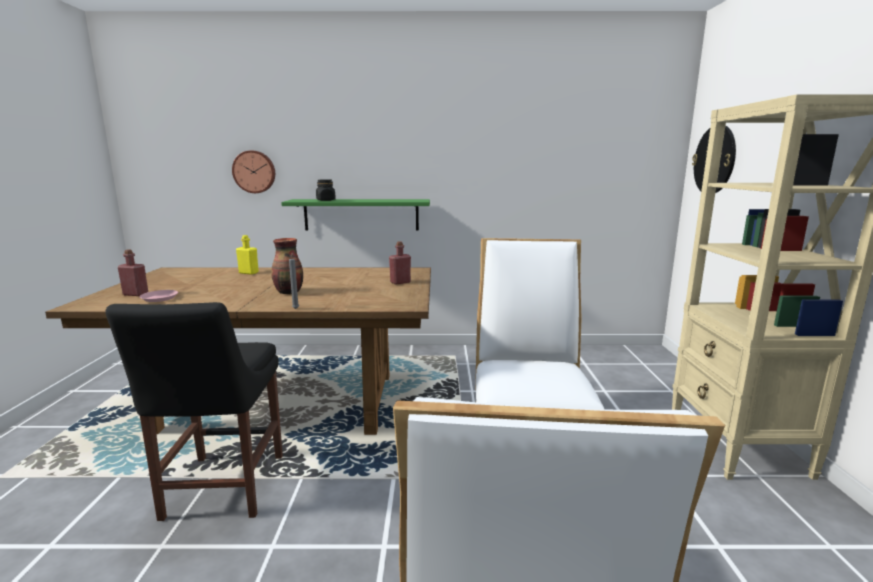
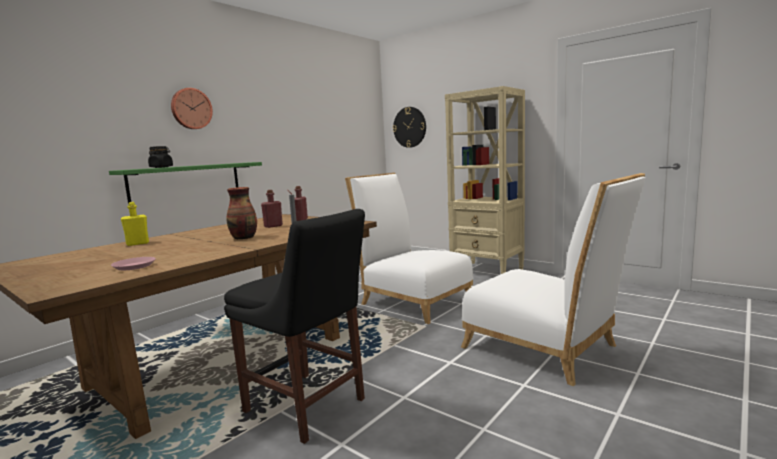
camera: 50 degrees left, 5 degrees down
(135, 294) = (83, 273): red bottle -> red bottle (273, 226)
(254, 172) = (56, 141): wall clock -> wall clock (191, 109)

